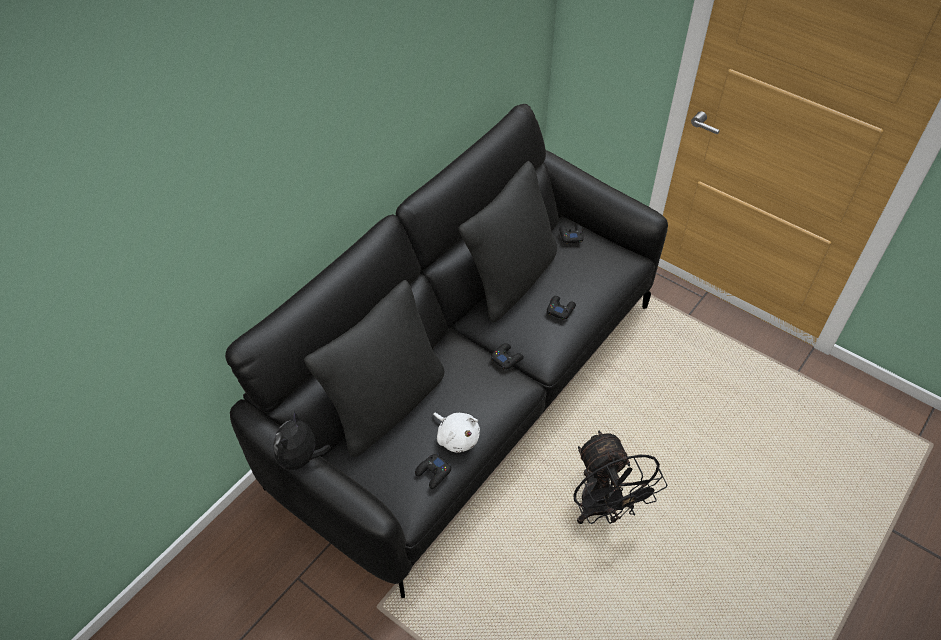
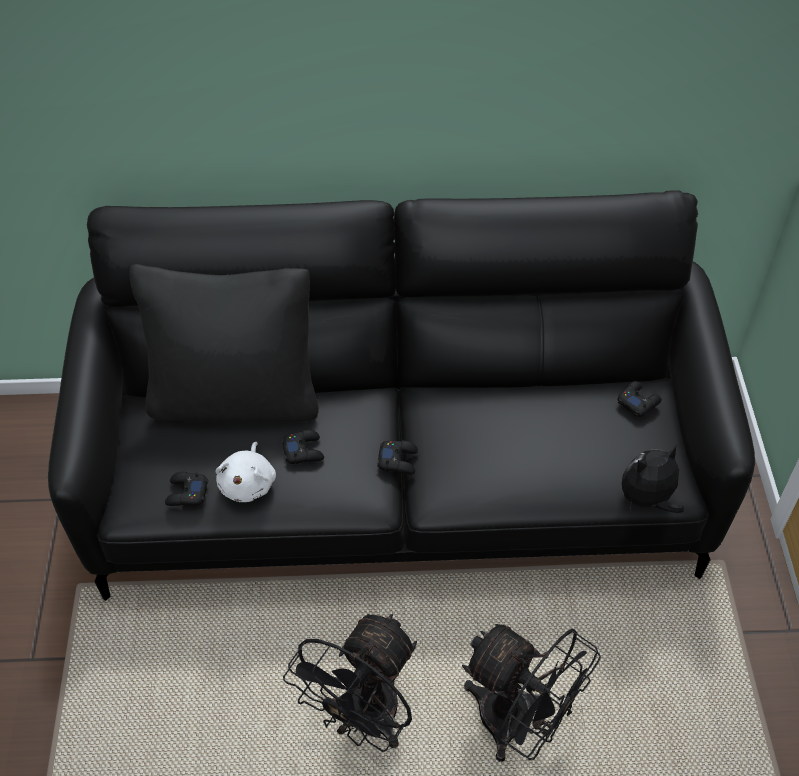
camera: 50 degrees right, 0 degrees up
(301, 459) = (81, 367): plush toy -> plush toy (647, 500)
(510, 280) = (508, 390): black pillow -> none
(560, 309) = (514, 462): black game controller -> black game controller (303, 450)
(663, 441) = (518, 724): none -> black fan

